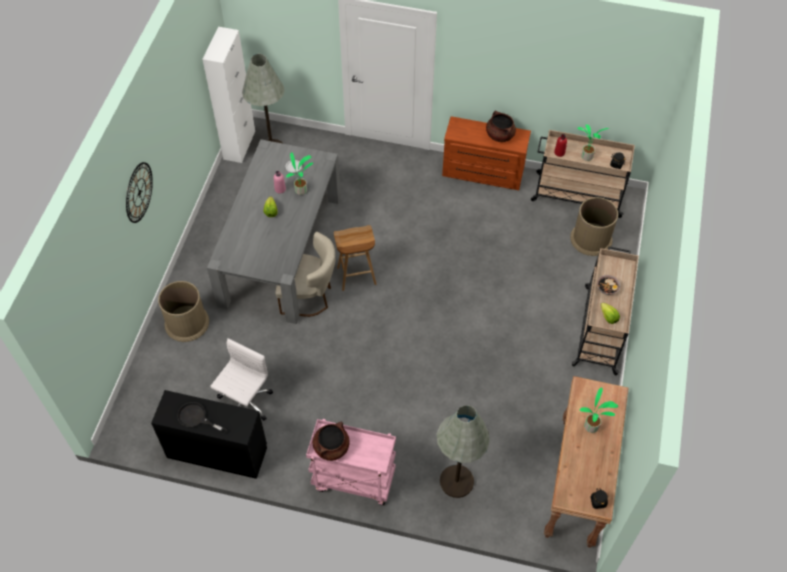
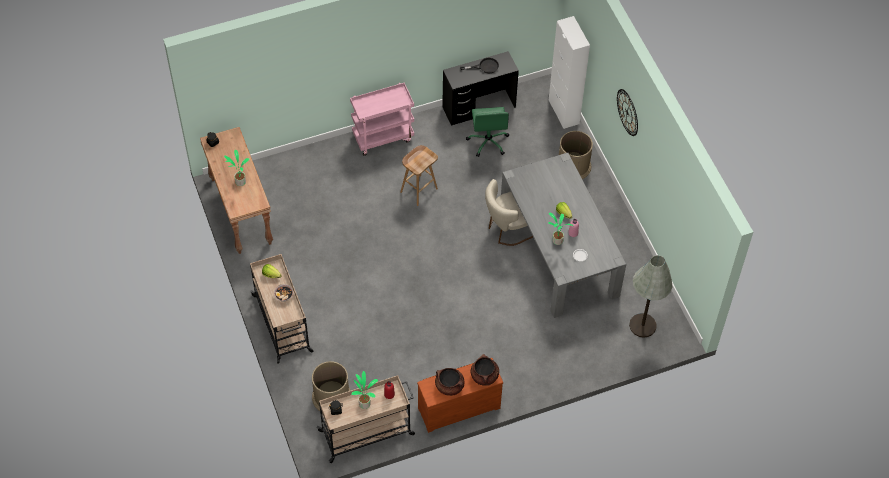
camera: 145 degrees right, 0 degrees up
(239, 145) = (672, 315): white cabinet -> white cabinet (563, 112)
(245, 402) = (488, 141): white office chair -> green office chair
(331, 447) = (394, 97): brown cooking pot -> brown cooking pot (484, 376)
(356, 276) = (487, 262): brown stool -> brown stool (419, 190)
(456, 481) = (318, 171): grey floor lamp -> none

